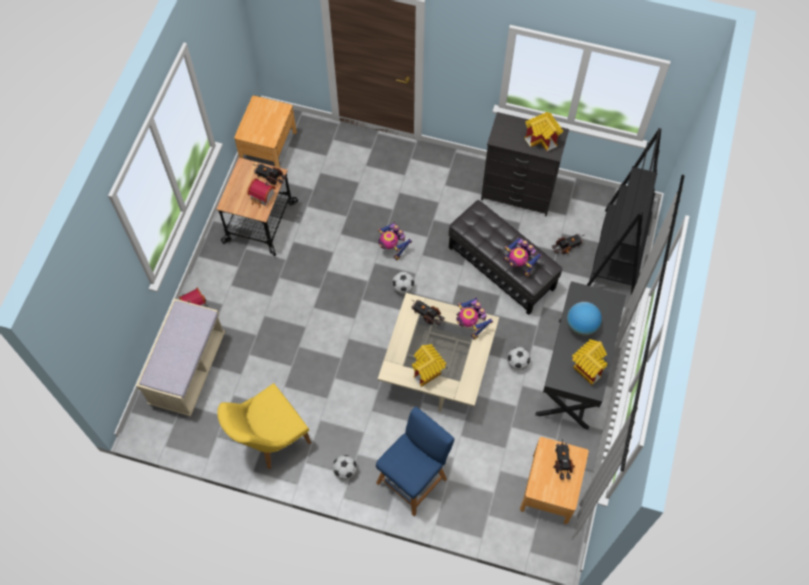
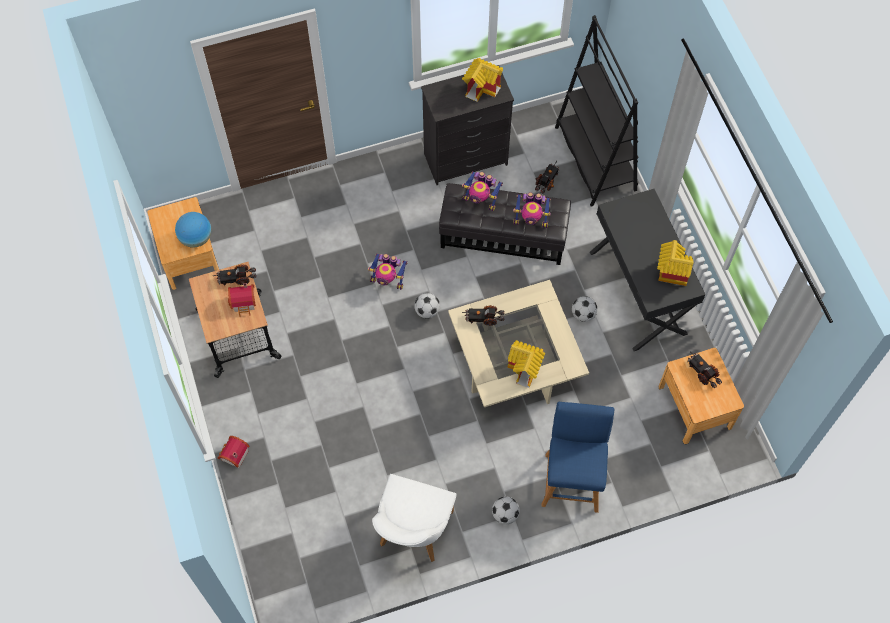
camera: 35 degrees left, 0 degrees up
(188, 369) = (279, 521): beige bench -> none
(269, 440) = (412, 534): yellow chair -> white chair
(471, 324) = (530, 302): toy robot -> toy robot (481, 200)
(581, 326) = (637, 239): globe -> globe (196, 238)

